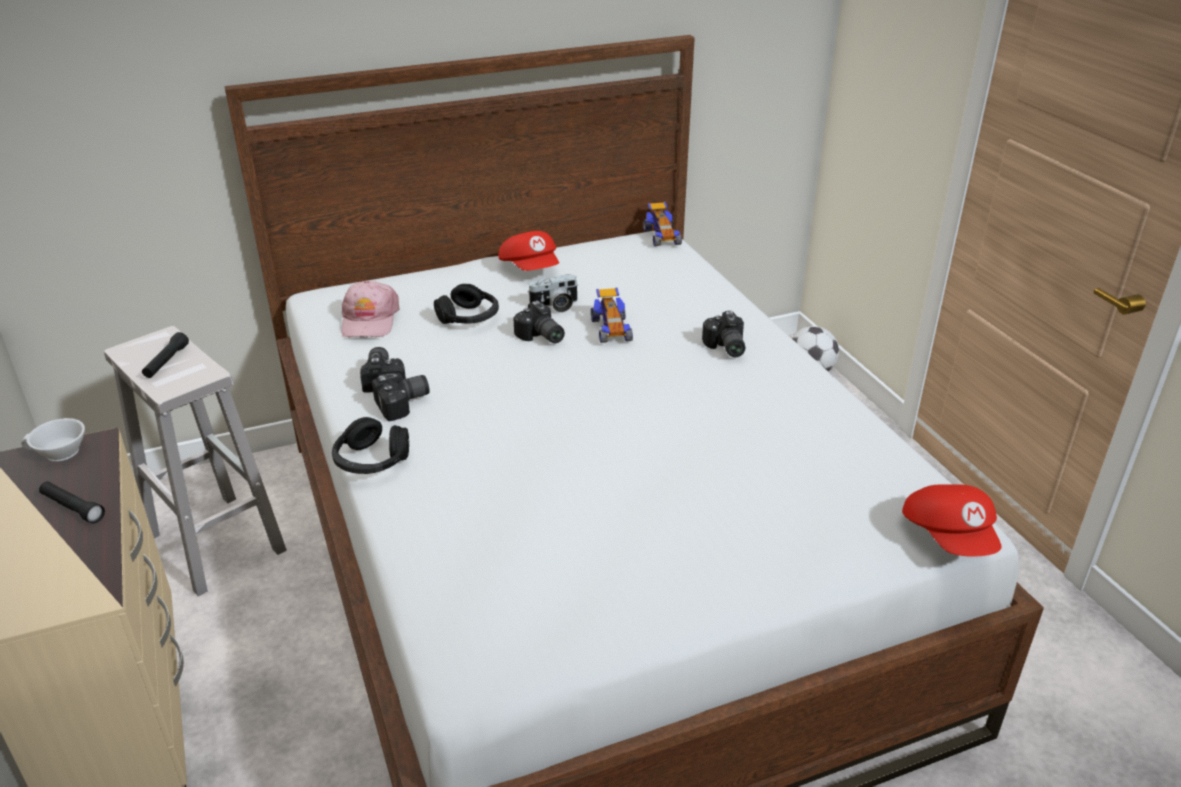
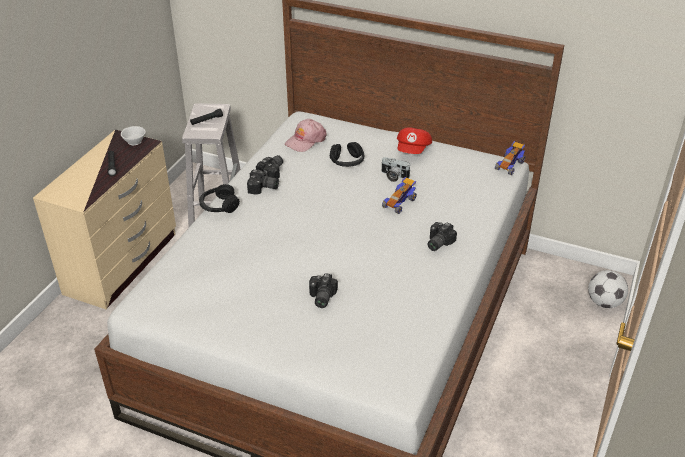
camera: 45 degrees right, 5 degrees up
(540, 337) = (362, 188): camera -> camera (320, 297)
(949, 537) = (383, 391): red cap -> none

